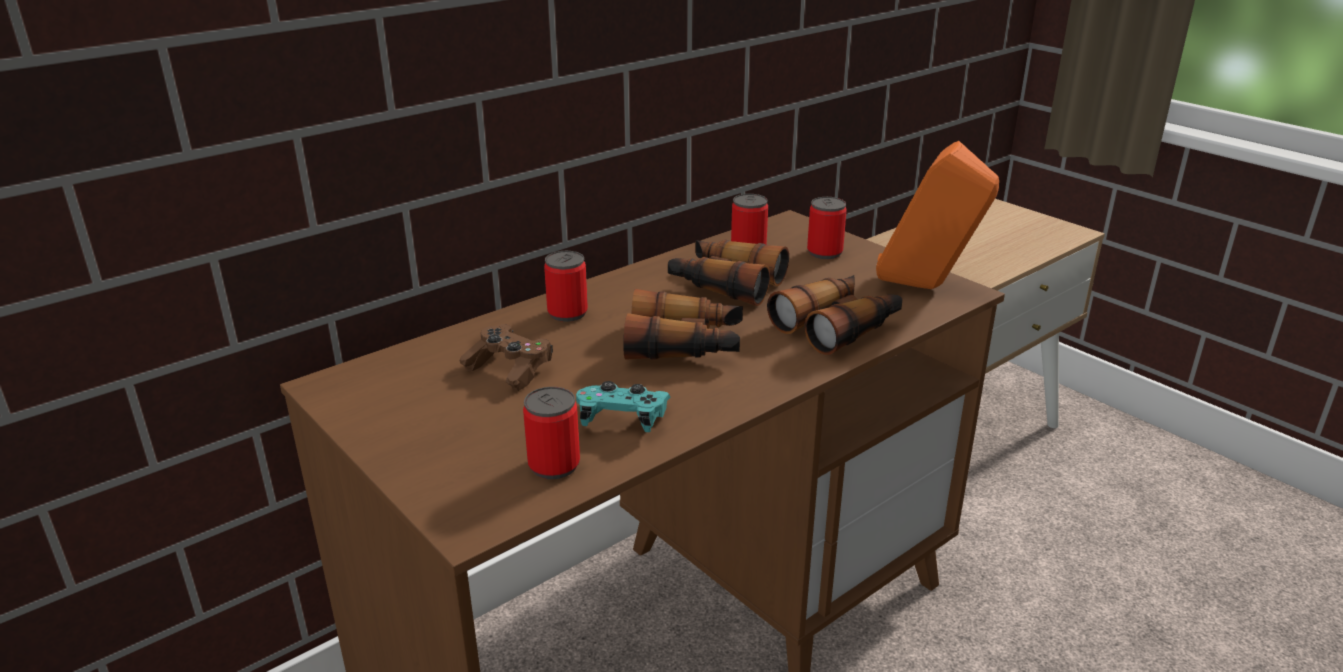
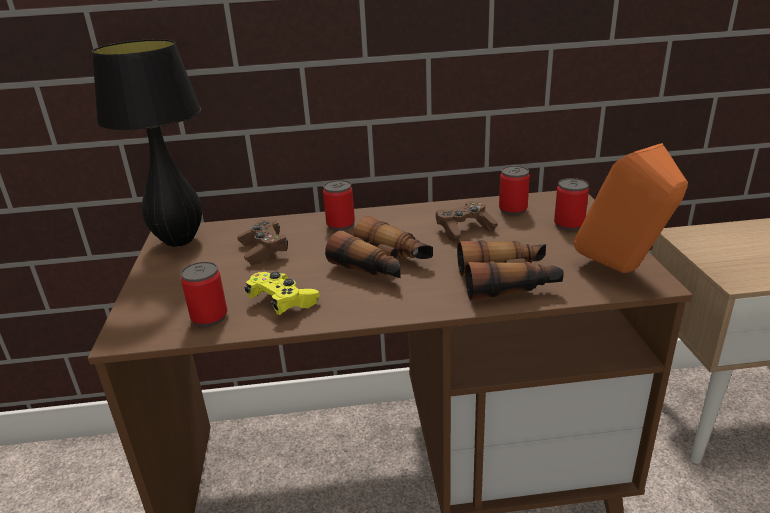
camera: 35 degrees right, 0 degrees up
(360, 390) = (179, 241): none -> black table lamp
(622, 419) = (282, 302): turquoise game controller -> yellow game controller
(725, 284) = (464, 230): binoculars -> brown game controller

